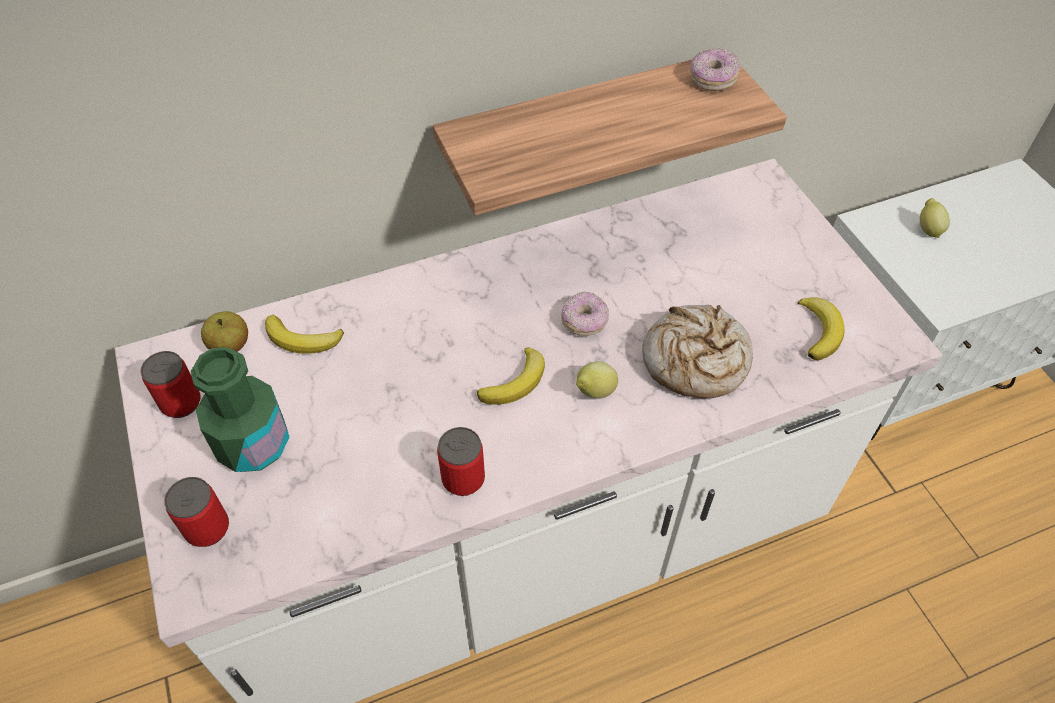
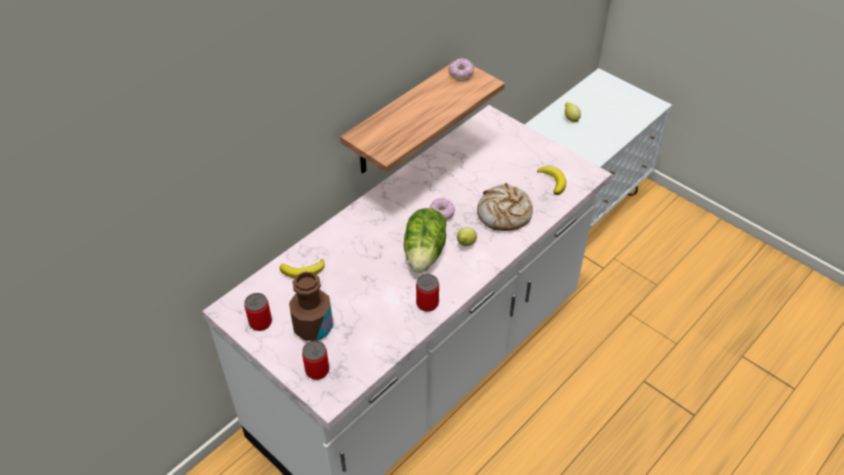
camera: 25 degrees left, 5 degrees down
(230, 346) = (266, 287): apple -> none
(253, 444) = (313, 327): green bottle -> brown bottle
(516, 382) = (425, 253): banana -> lettuce

